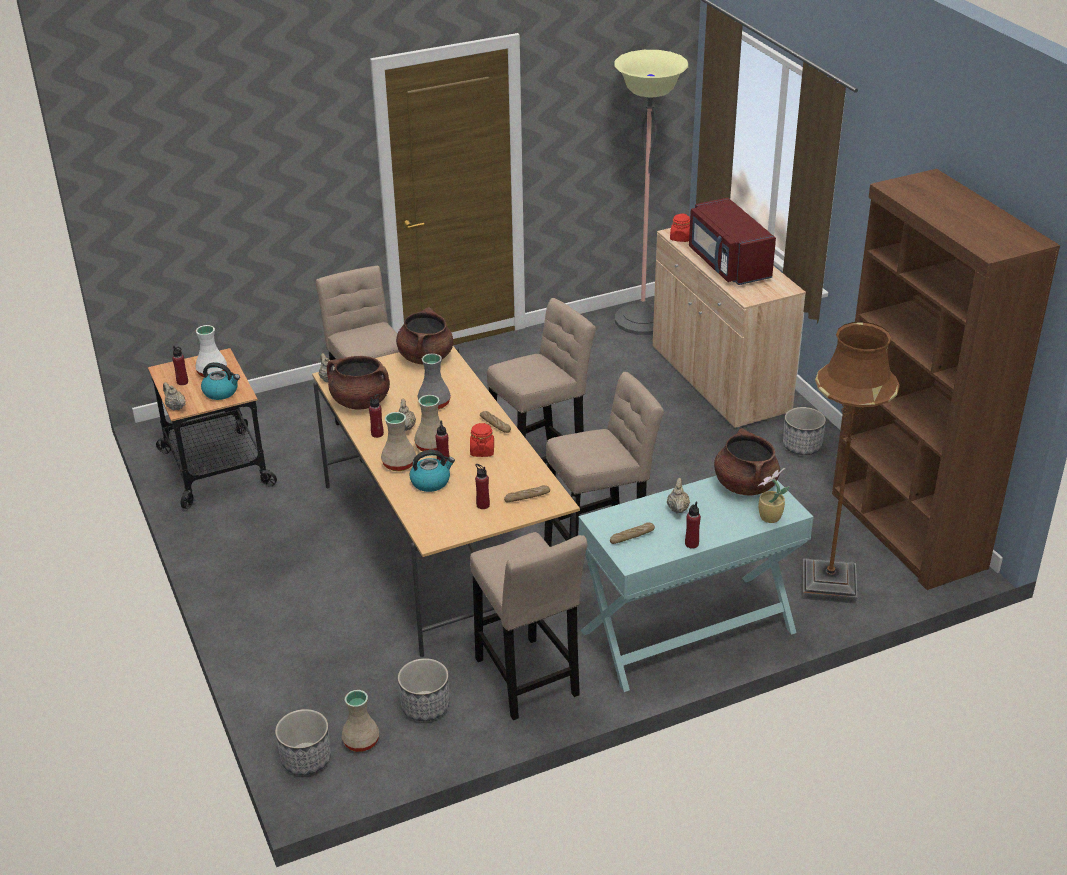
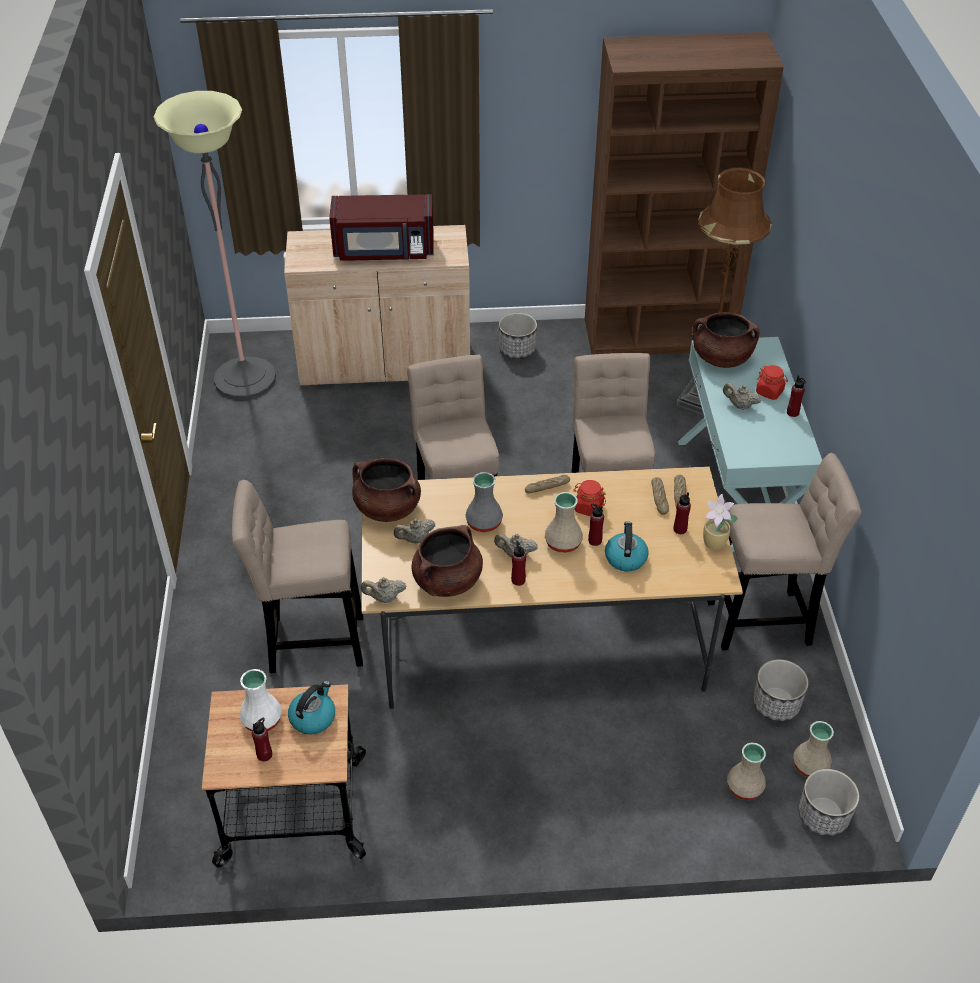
camera: 70 degrees left, 10 degrees up
(175, 407) = (320, 771): beige teapot -> beige teapot (415, 539)
(398, 464) = (582, 575): beige vase -> beige vase (743, 787)
(632, 537) = (770, 444): bread -> bread (659, 498)
(680, 238) = (311, 262): red jar -> red jar (769, 392)
(769, 518) = (772, 360): potted plant -> potted plant (714, 544)

